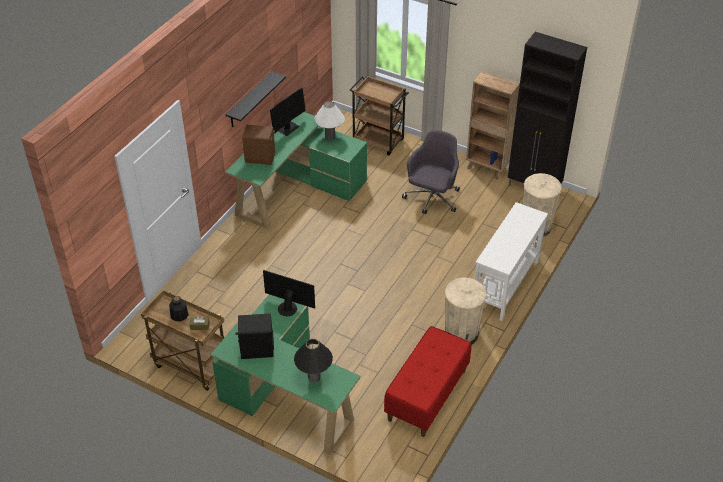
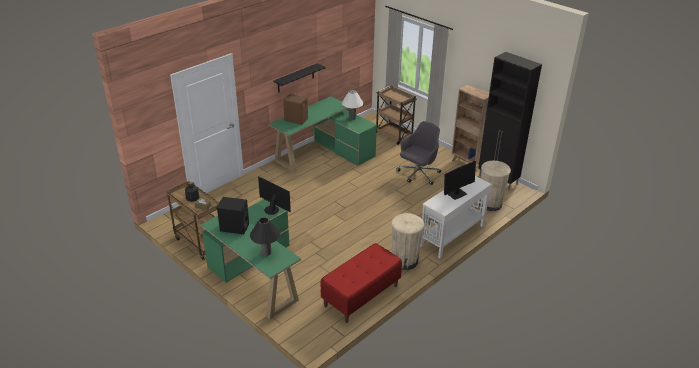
camera: 15 degrees right, 10 degrees down
(287, 128) = (323, 107): monitor -> monitor (456, 194)

